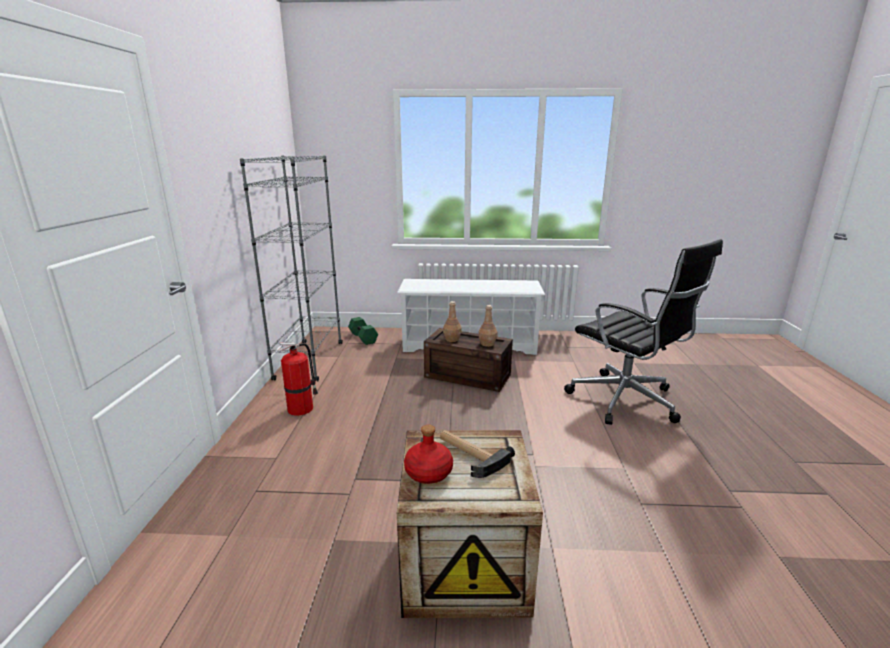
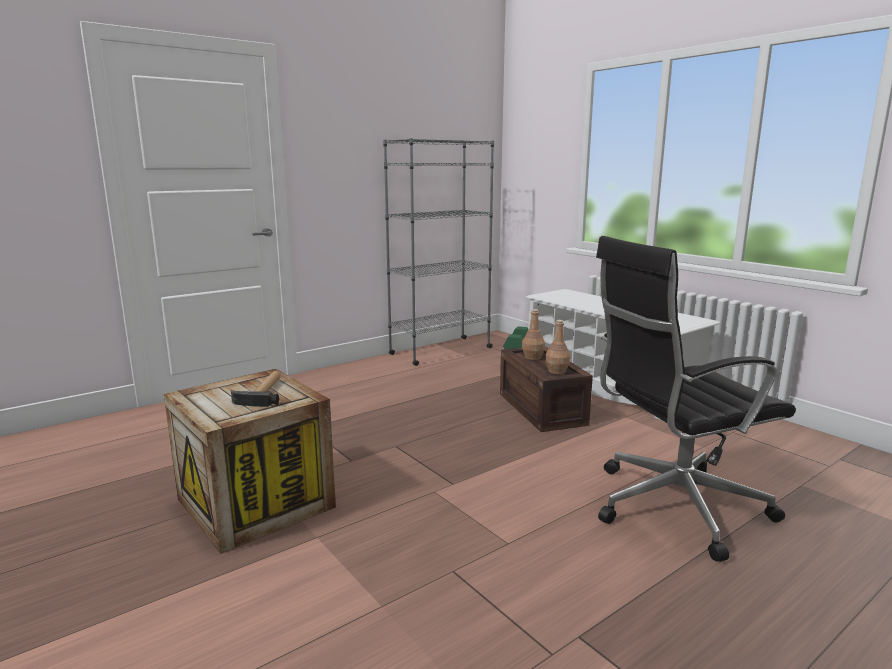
camera: 50 degrees right, 5 degrees down
(301, 408) = (369, 377): fire extinguisher -> none
(429, 472) = (223, 388): red bottle -> none
(626, 401) = (672, 506): black office chair -> black office chair turned 60 degrees clockwise

